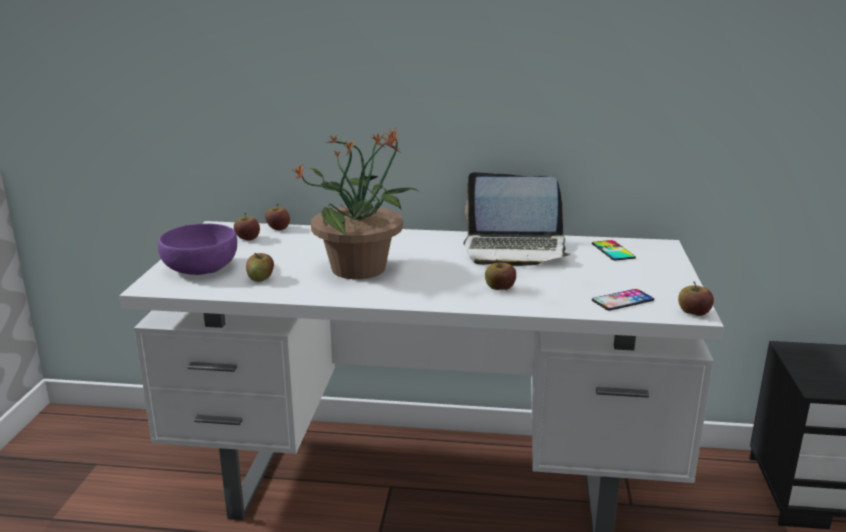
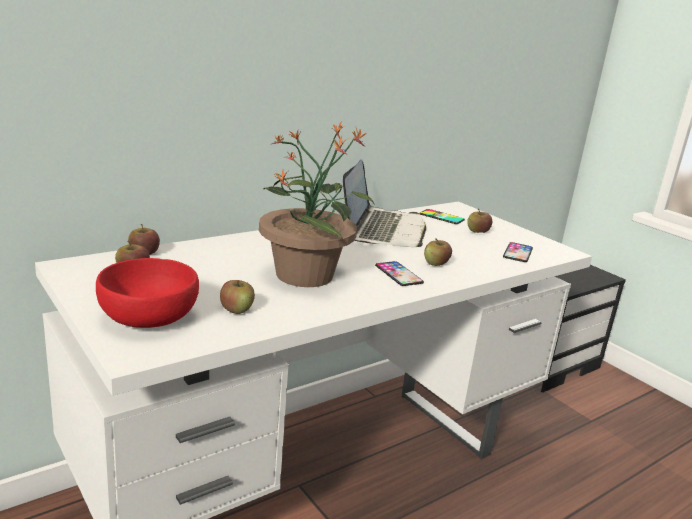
camera: 45 degrees left, 0 degrees up
(201, 268) = (147, 316): purple bowl -> red bowl
(441, 287) = (398, 274): none -> phone
(514, 250) = (383, 230): laptop -> laptop turned 45 degrees counterclockwise
(693, 313) = (564, 251): apple -> apple (478, 231)

